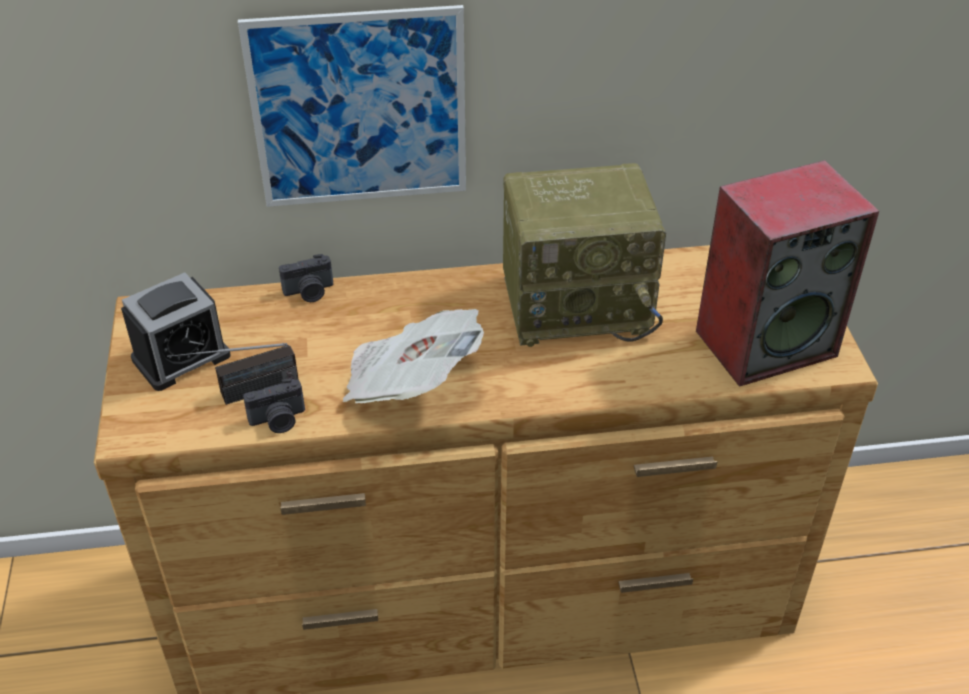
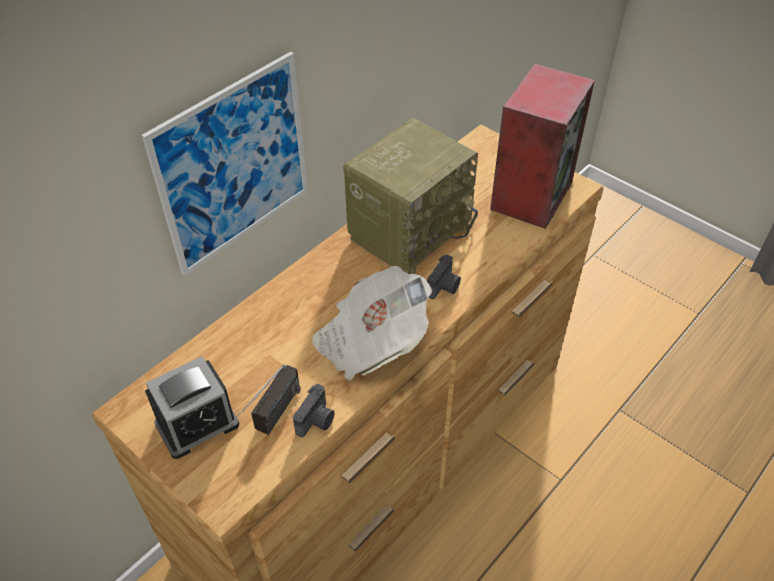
camera: 40 degrees left, 5 degrees up
(181, 357) = (197, 424): alarm clock -> alarm clock turned 45 degrees clockwise
(309, 292) = (235, 322): camera -> camera (444, 287)

